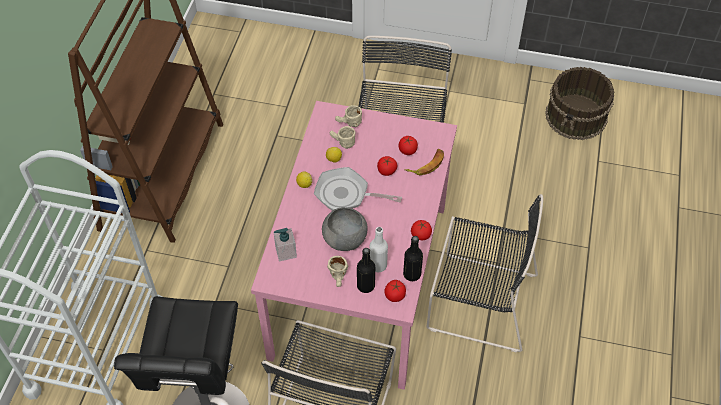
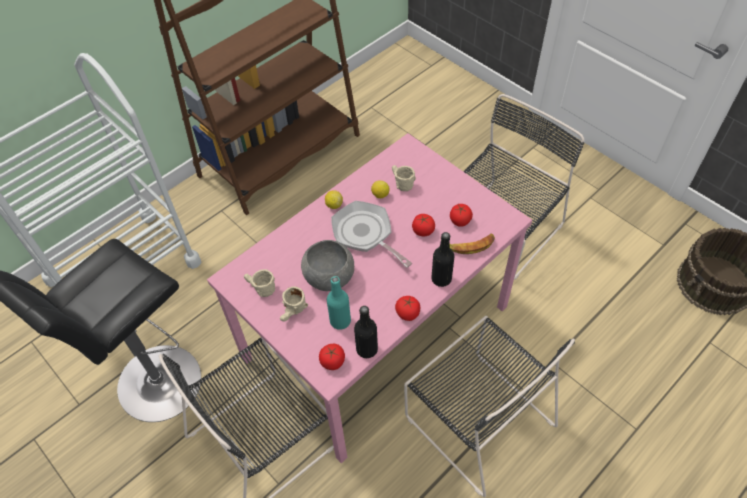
camera: 35 degrees right, 0 degrees up
(285, 252) = (265, 260): soap dispenser -> none
(348, 123) = (421, 168): beige mug -> beige mug (259, 288)
(365, 286) = (312, 335): black bottle -> black bottle (441, 279)
(378, 265) = (340, 321): white bottle -> turquoise bottle

